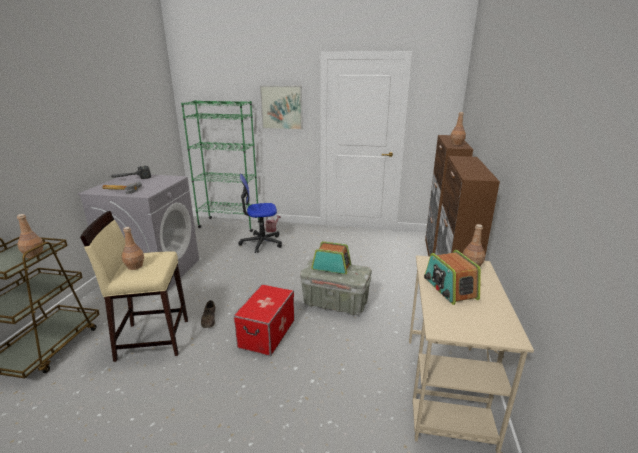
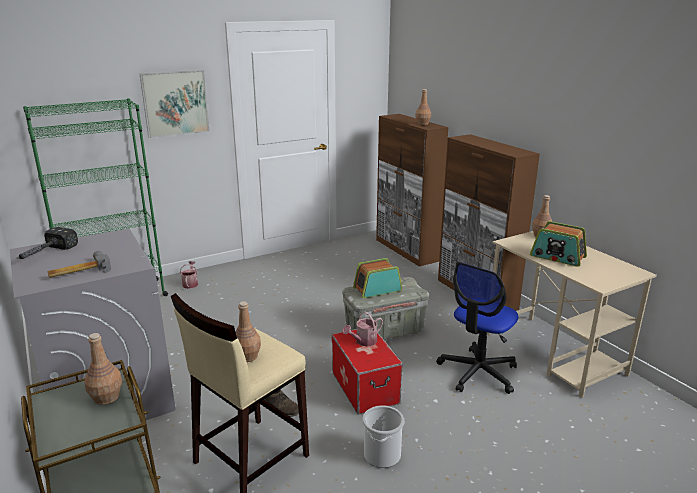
camera: 40 degrees left, 0 degrees up
(210, 381) = (382, 454): none -> bucket
(261, 243) = (203, 304): office chair -> office chair (478, 372)
(270, 297) = (363, 341): none -> watering can

